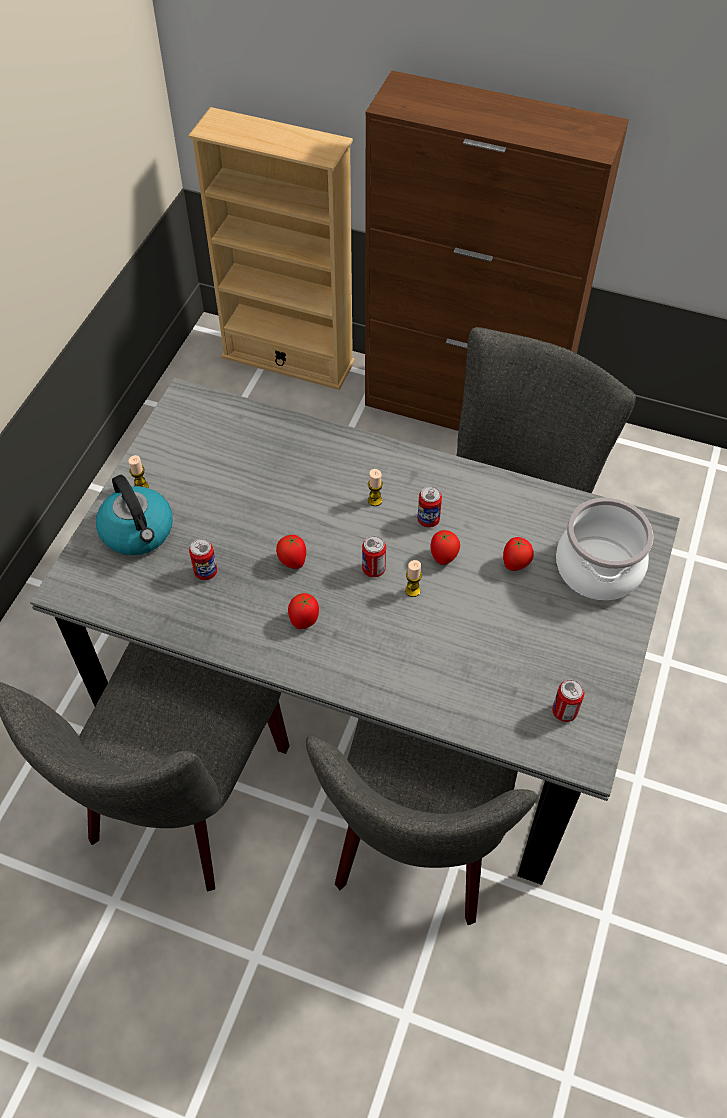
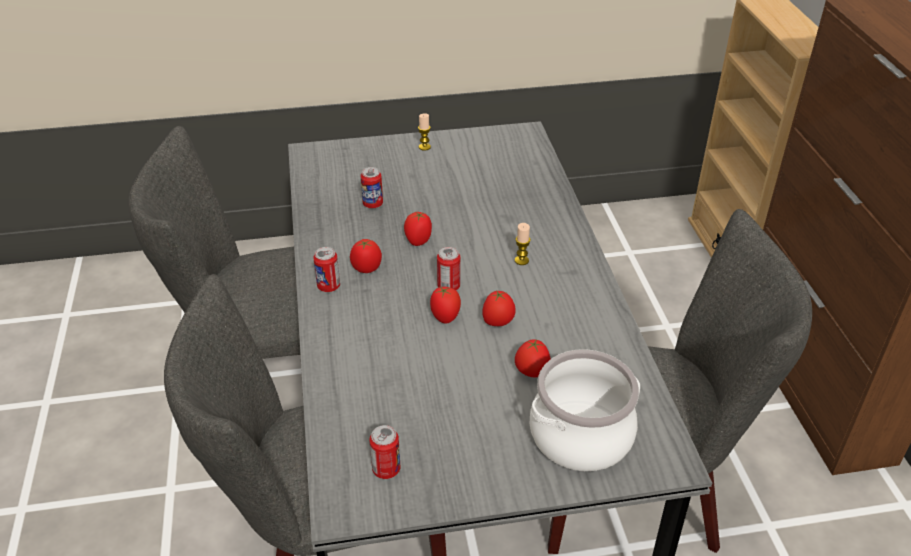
camera: 60 degrees right, 15 degrees down
(138, 532) = (383, 161): kettle -> none
(412, 590) = (445, 317): candle -> tomato
(428, 520) = (530, 299): can -> can (328, 286)

